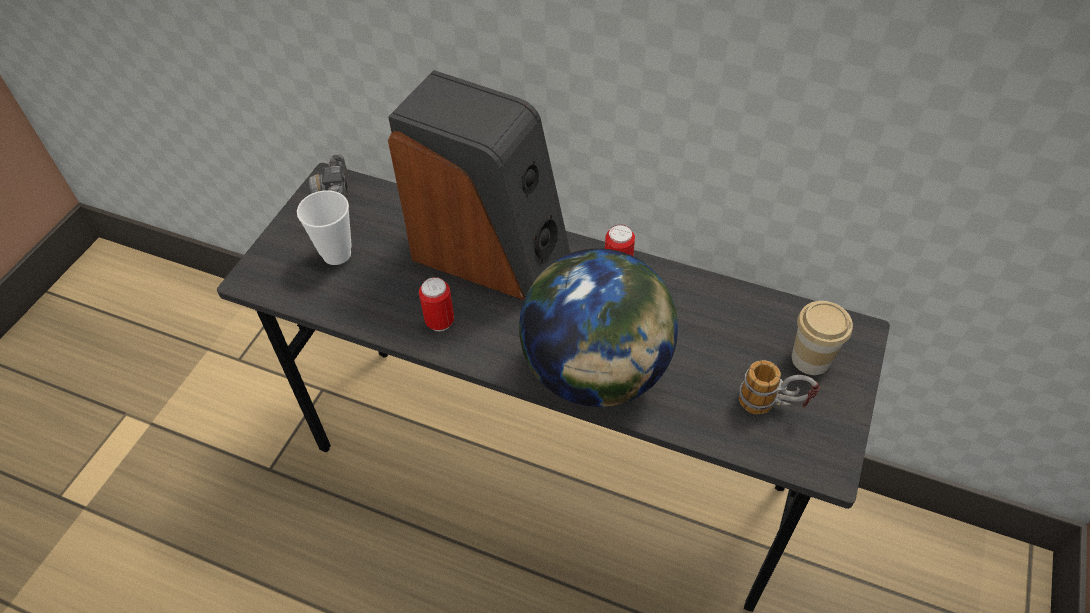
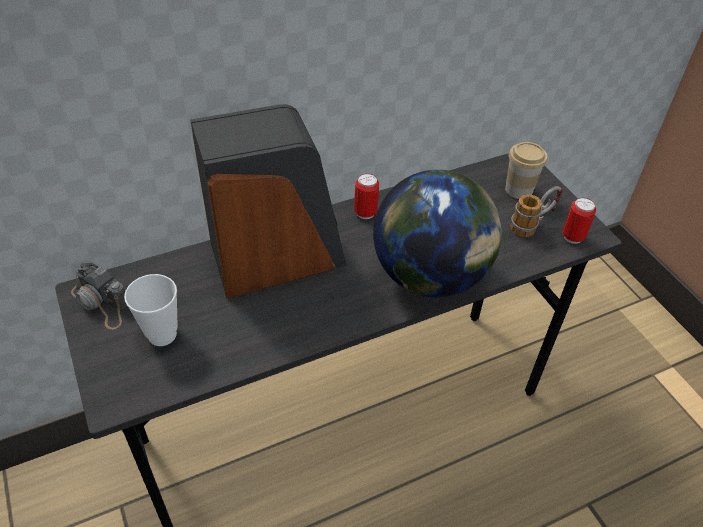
camera: 50 degrees left, 5 degrees down
(440, 322) = (300, 320): can -> can (573, 237)

